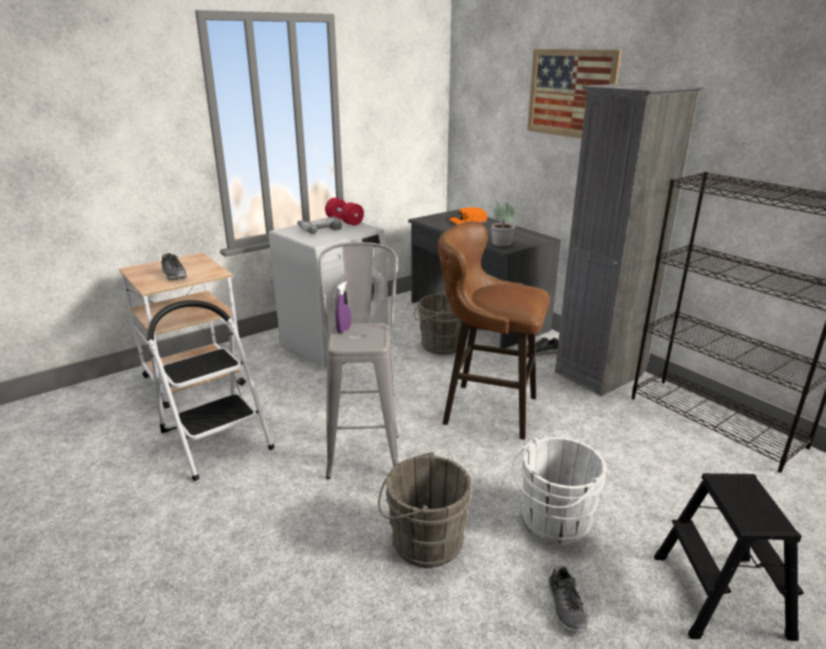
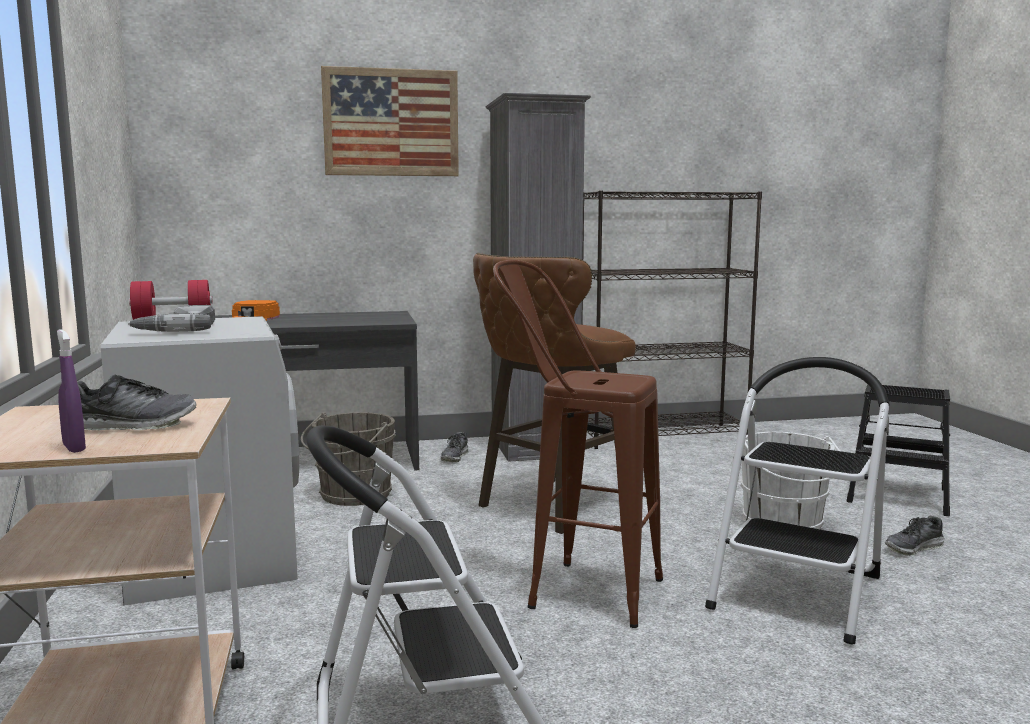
camera: 65 degrees left, 15 degrees down
(343, 330) = (573, 382): purple spray bottle -> purple spray bottle (74, 448)
(364, 447) = (575, 590): grey stool -> brown stool
(422, 541) = (799, 591): grey bucket -> step ladder
(501, 243) = (375, 320): potted plant -> none
(566, 607) = (914, 548): shoe -> shoe turned 135 degrees clockwise

